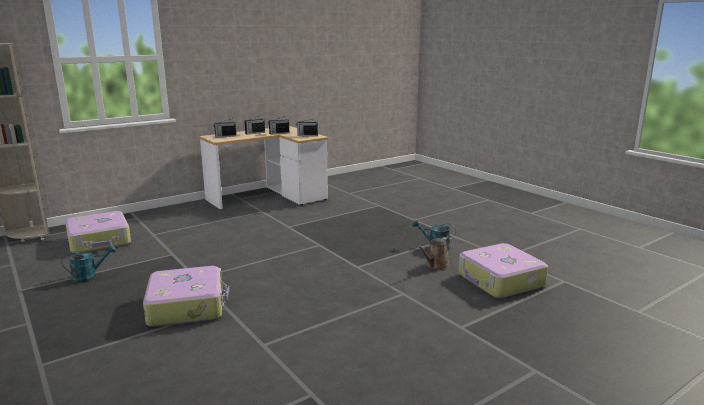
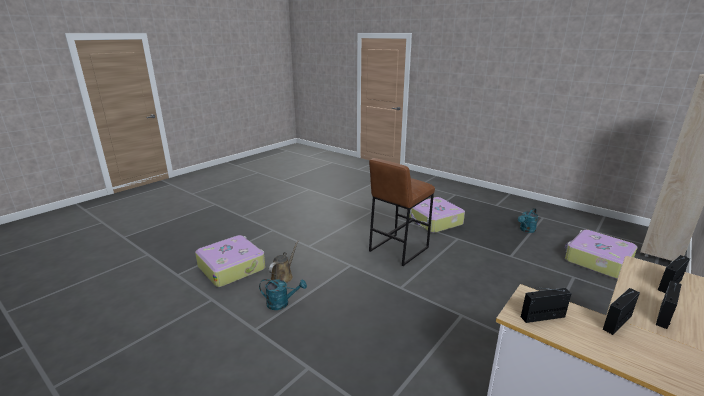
camera: 165 degrees right, 5 degrees up
(288, 275) = (398, 249): none -> brown stool

